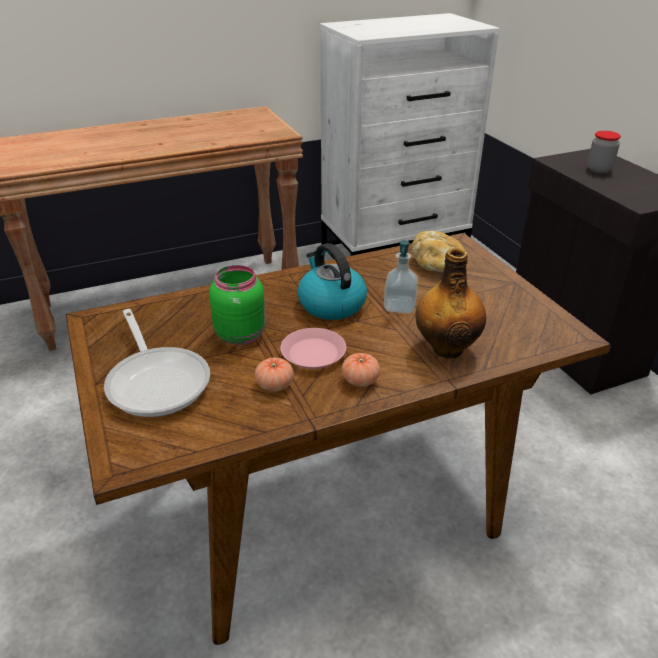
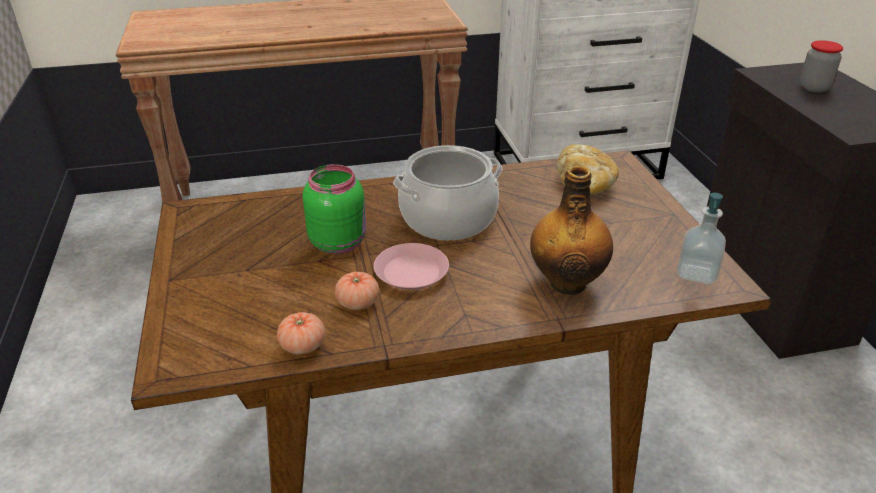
camera: 10 degrees right, 0 degrees up
(157, 381) = (234, 284): frying pan -> none
(330, 304) = (448, 219): kettle -> cooking pot
(360, 380) = (455, 308): tomato -> tomato (302, 346)
(399, 306) = (526, 229): soap dispenser -> soap dispenser (696, 273)

